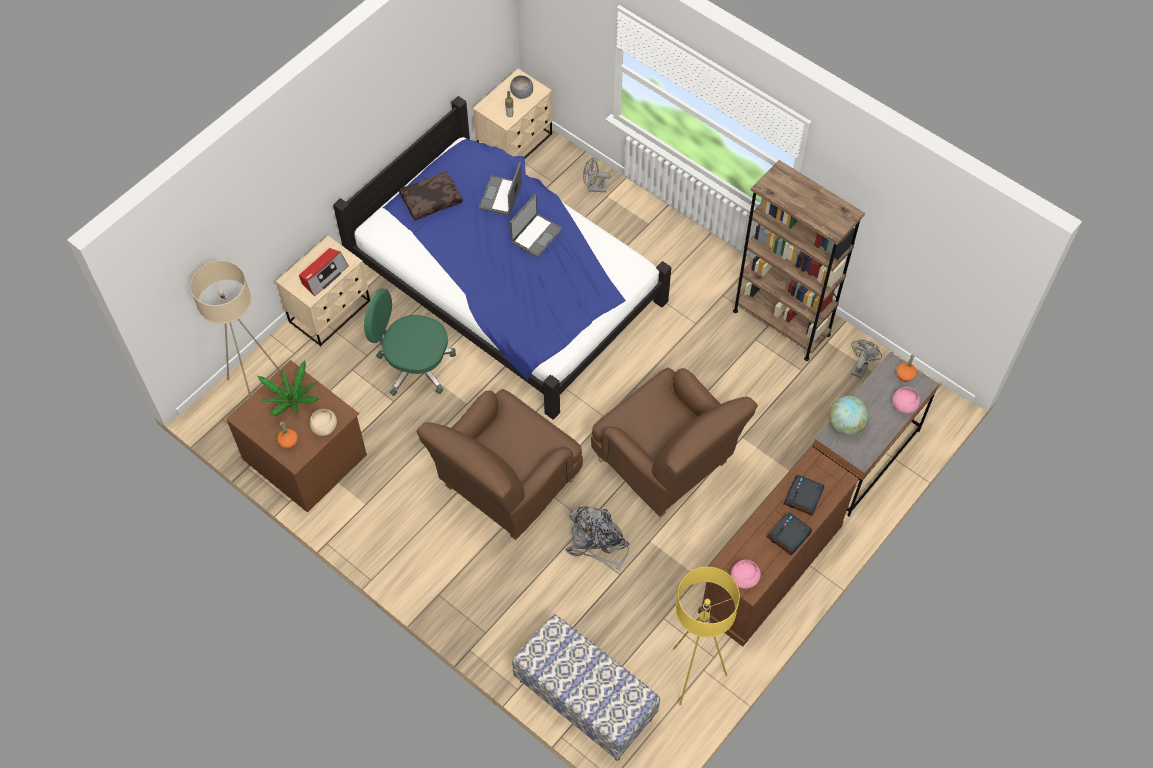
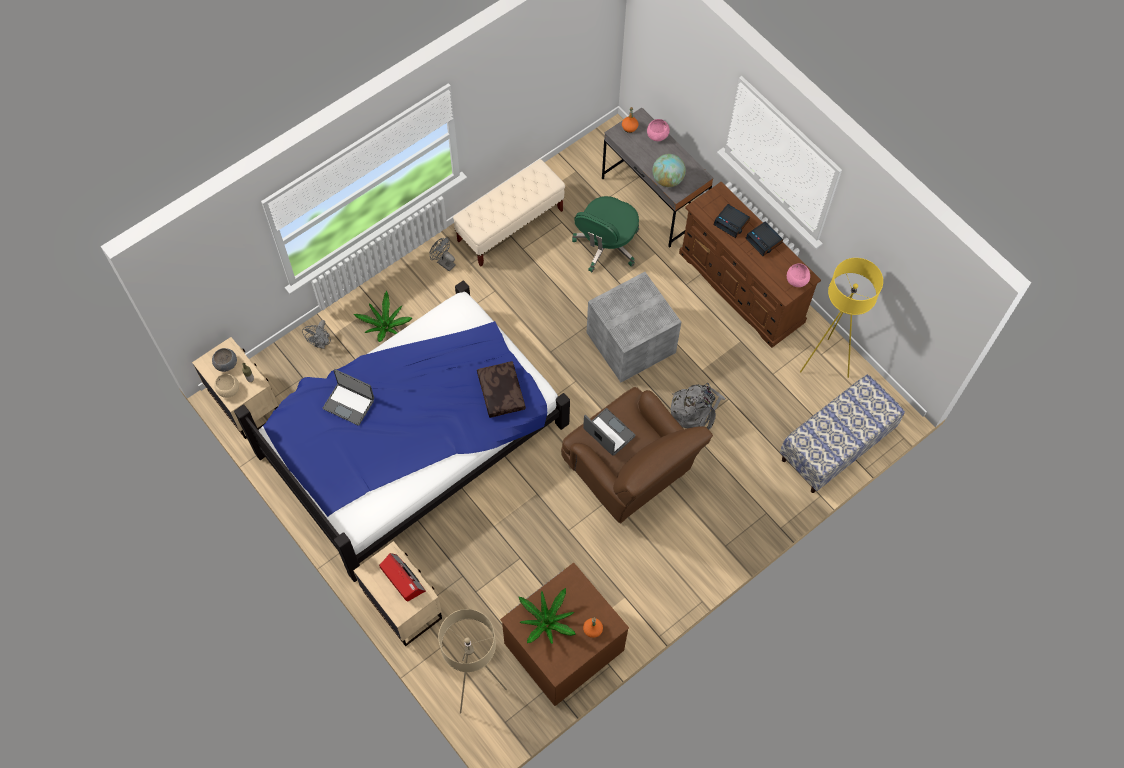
camera: 80 degrees left, 5 degrees up
(324, 427) = (583, 595): beige bowl -> beige bowl (228, 390)
(414, 365) = (484, 534): green office chair -> green office chair (606, 246)
(431, 199) = (333, 468): brown pillow -> brown pillow (500, 392)
(536, 235) = (404, 381): laptop -> laptop (608, 433)
(627, 236) = (385, 325): none -> potted plant
(666, 465) = (632, 343): brown armchair -> grey storage box
(781, 322) = (510, 225): brown bookcase -> beige bench
(860, 366) = (567, 179): grey fan -> grey fan (443, 262)

